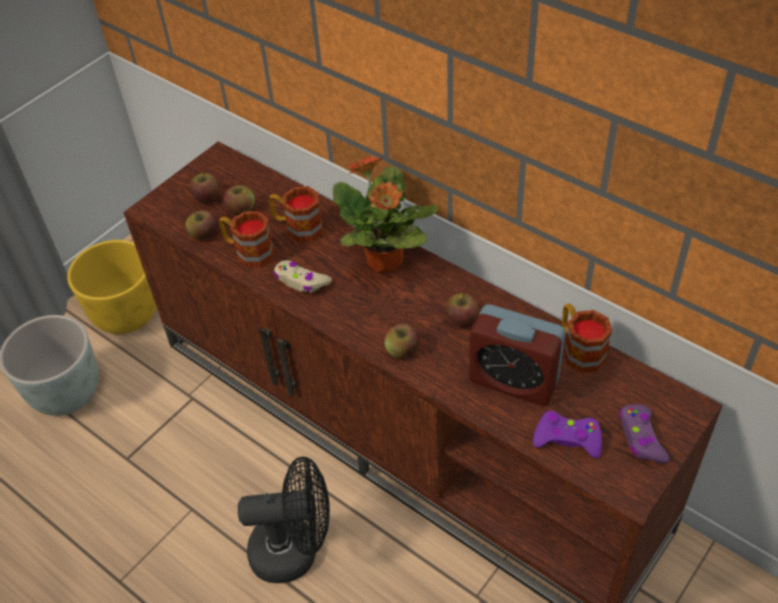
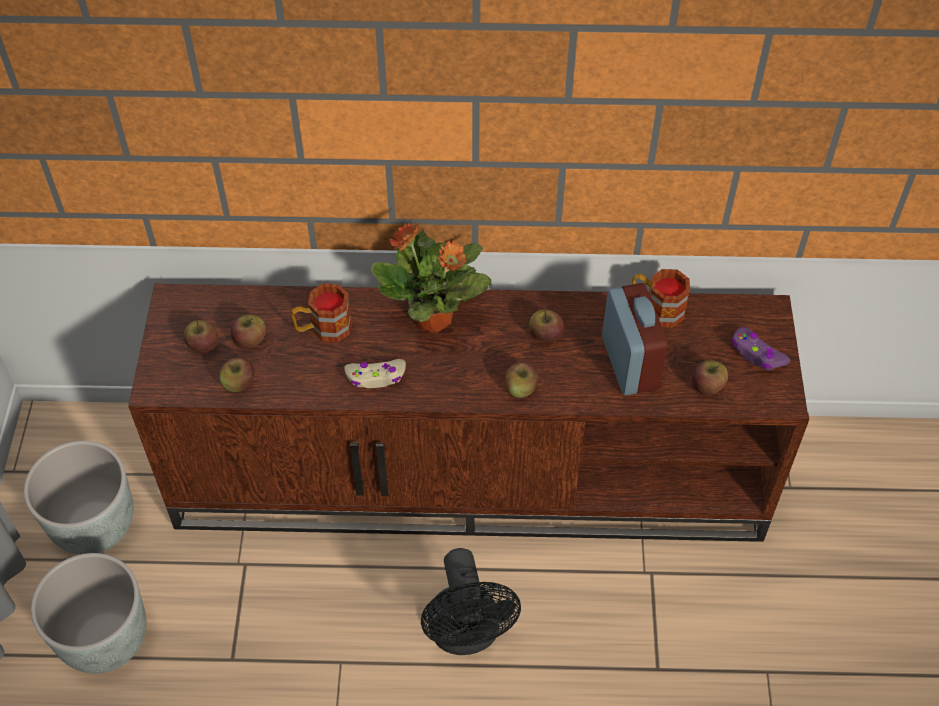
camera: 40 degrees left, 5 degrees up
(128, 315) = (95, 525): yellow planter -> grey planter
(248, 251) = (298, 376): mug -> none
(295, 550) = (467, 635): black fan -> black fan turned 120 degrees clockwise
(513, 380) = (629, 363): alarm clock -> alarm clock turned 90 degrees counterclockwise
(567, 439) = (707, 386): purple game controller -> apple

